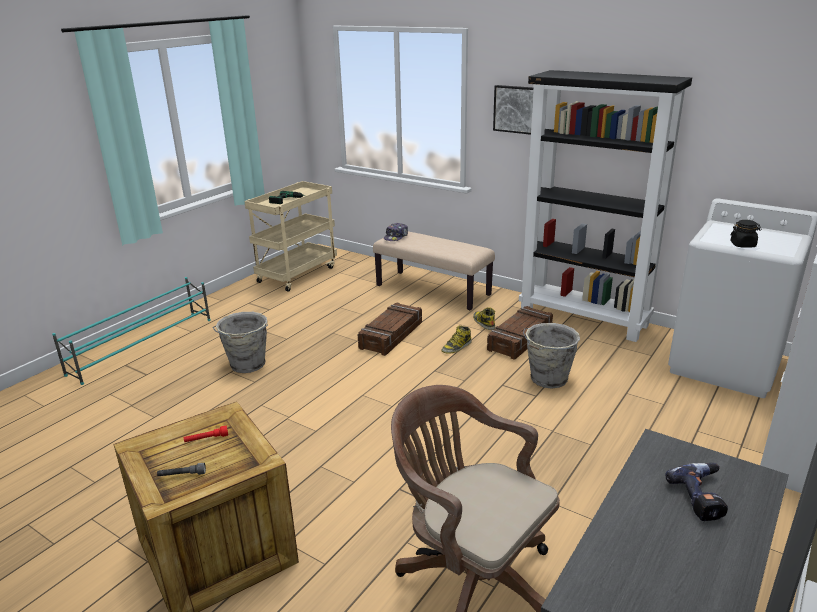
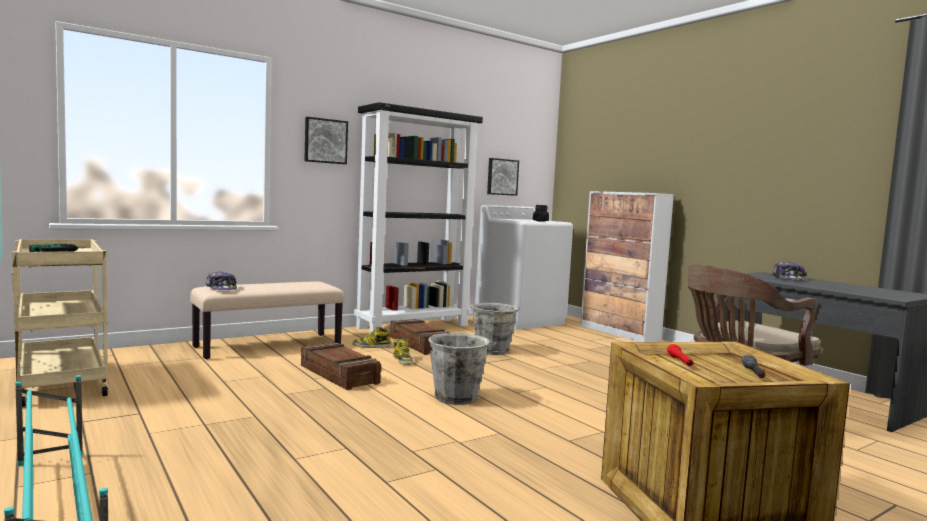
camera: 70 degrees left, 20 degrees down
(247, 365) = (292, 446): grey bucket -> grey bucket (458, 398)
(703, 497) = (788, 279): power drill -> cap
(769, 160) = (502, 177): none -> picture

